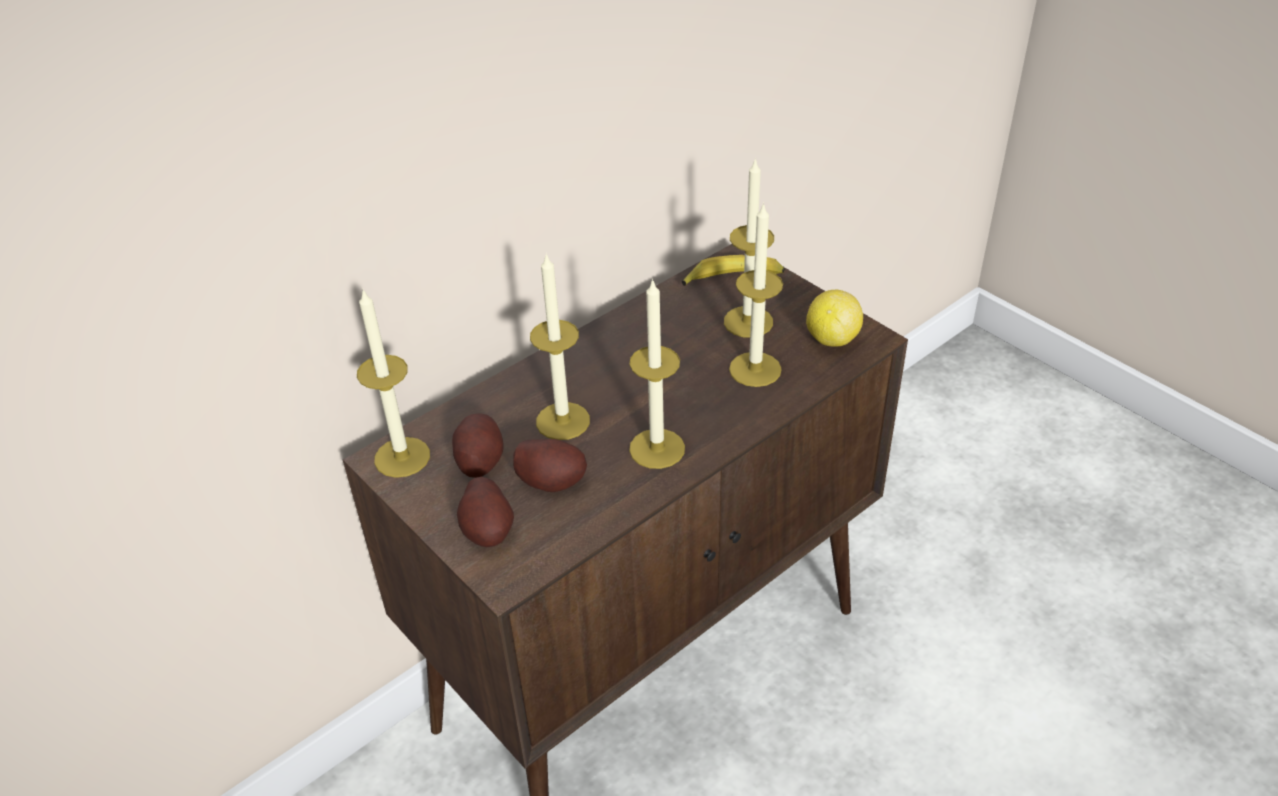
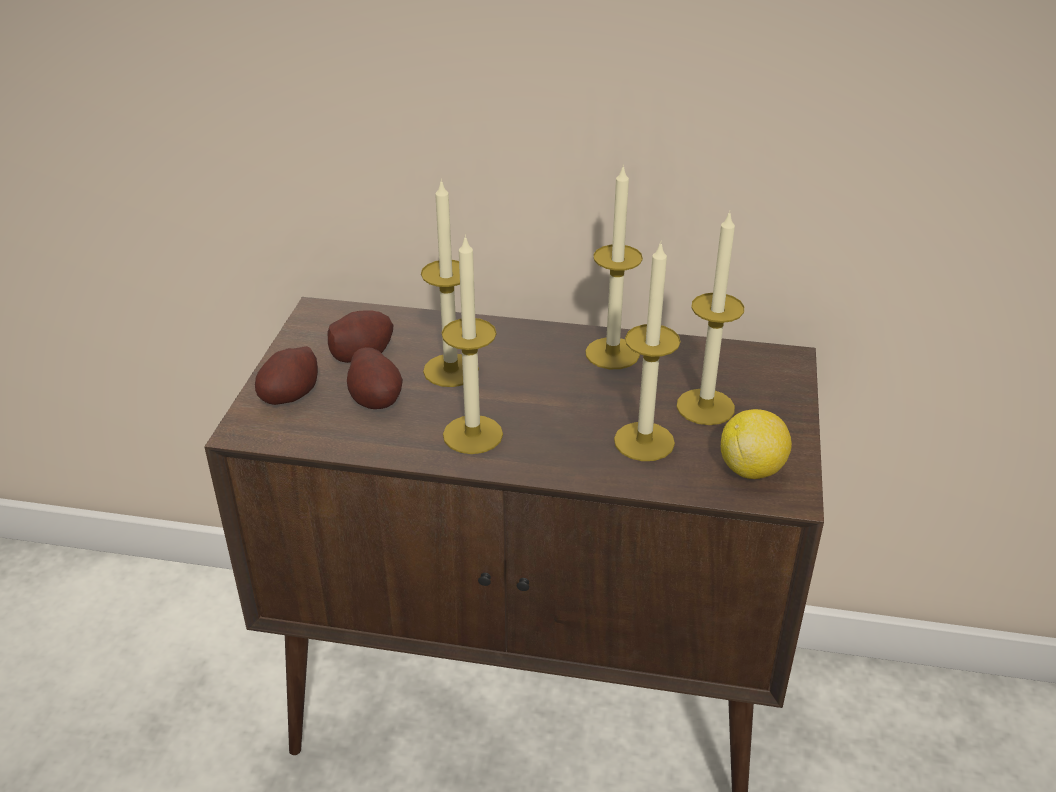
camera: 50 degrees right, 5 degrees down
(402, 457) = (329, 319): candle -> candle (612, 353)
(733, 279) = (753, 370): banana -> none

